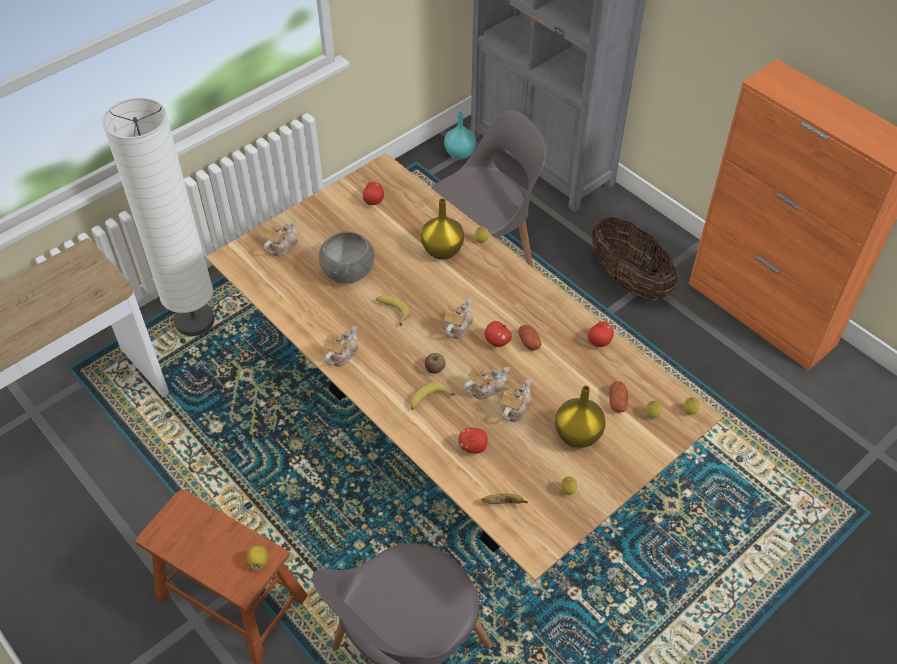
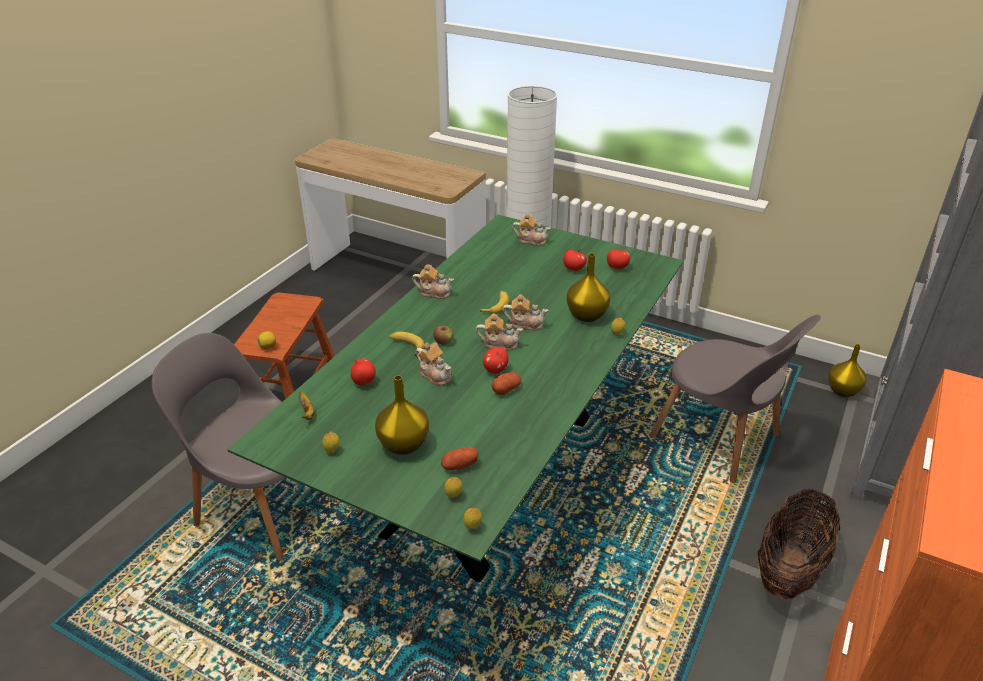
camera: 70 degrees right, 15 degrees down
(348, 271) = (526, 274): grey bowl -> none
(448, 437) = (491, 473): brown dining table -> green dining table
(459, 154) = (842, 390): turquoise vase -> yellow vase
(514, 408) = (419, 397): teapot -> teapot (525, 323)
(599, 342) = (535, 437): apple -> apple (573, 269)

